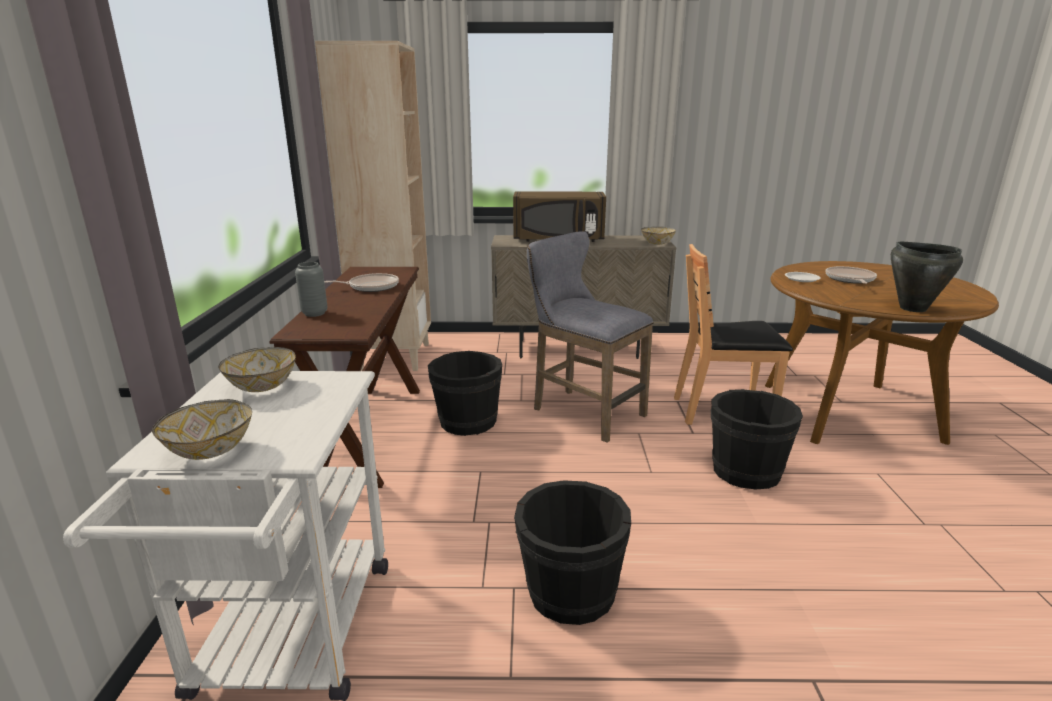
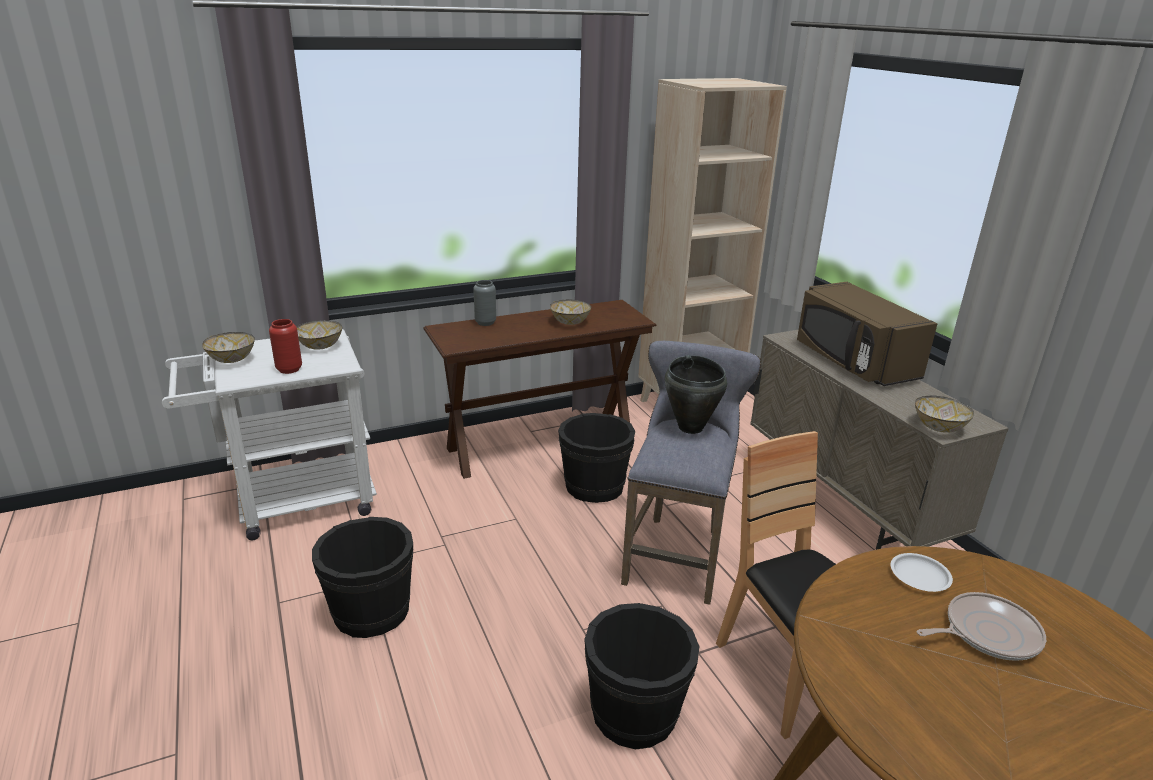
camera: 65 degrees right, 5 degrees up
(313, 411) = (289, 369): none -> red vase
(371, 287) = (570, 322): frying pan -> bowl
(912, 308) = (862, 701): black cooking pot -> black cooking pot (691, 427)

